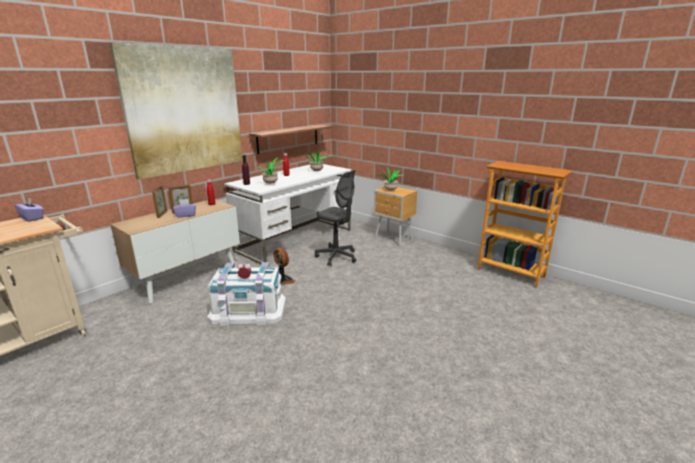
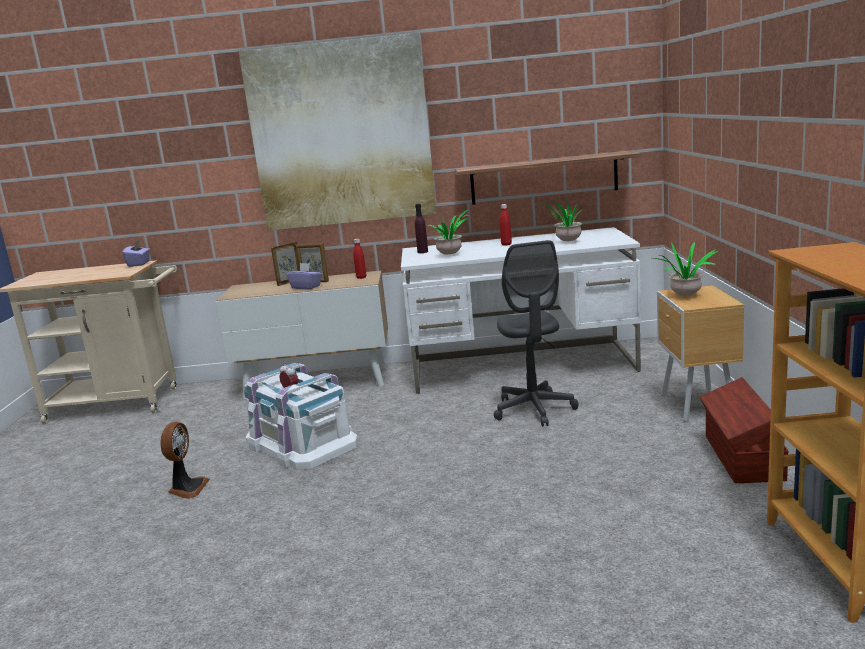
camera: 50 degrees right, 5 degrees down
(283, 280) = (402, 420): fan -> fan (187, 488)
(437, 251) = (741, 458): none -> brown storage box

